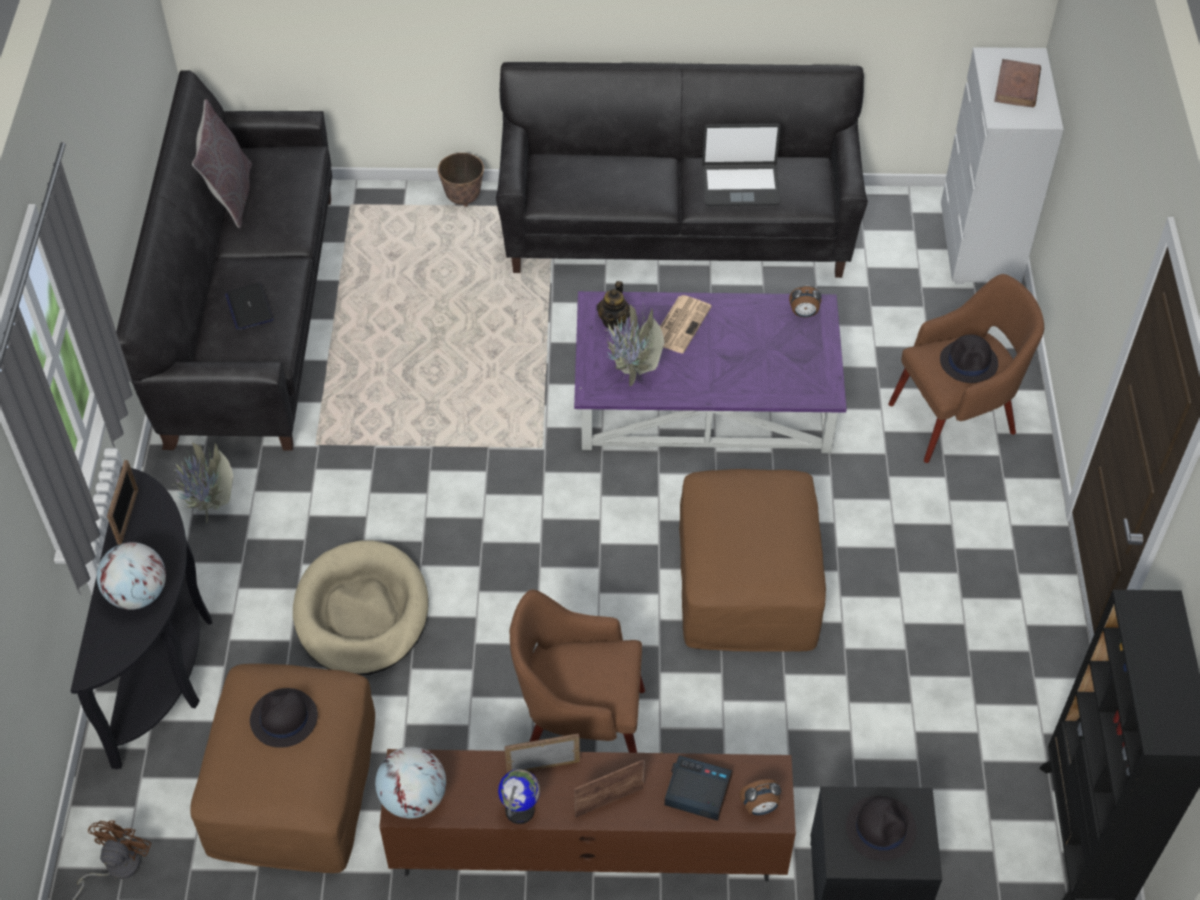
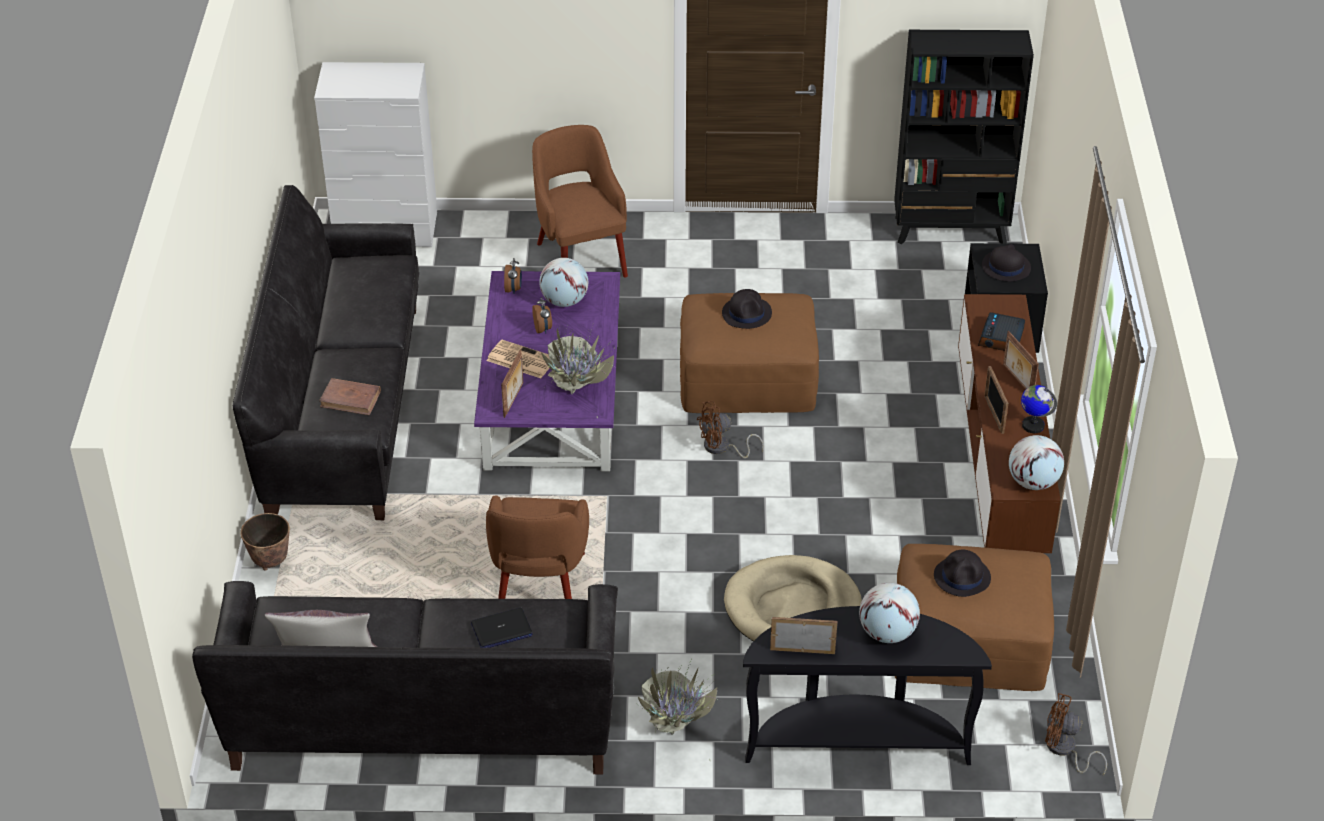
camera: 90 degrees left, 10 degrees down
(579, 724) = (891, 471): brown armchair -> brown armchair (539, 589)
(614, 321) = (514, 400): teapot -> picture frame
(619, 552) = (722, 448): none -> brown fan
(740, 185) = (371, 303): laptop -> none
(760, 808) = (1009, 309): alarm clock -> alarm clock (543, 329)
(786, 359) = (564, 301): none -> globe
(969, 362) = (581, 199): black hat -> black hat (747, 313)
(1017, 87) = (369, 79): brown book -> brown book (351, 399)

